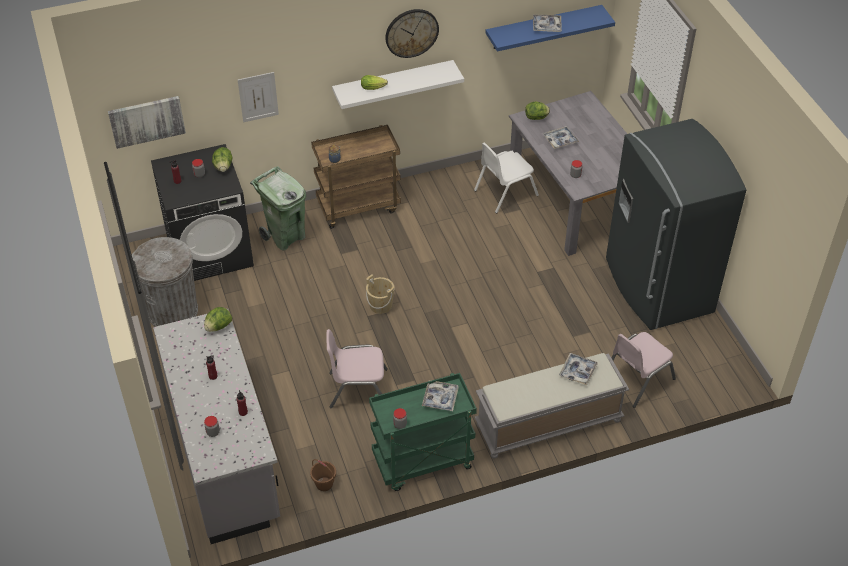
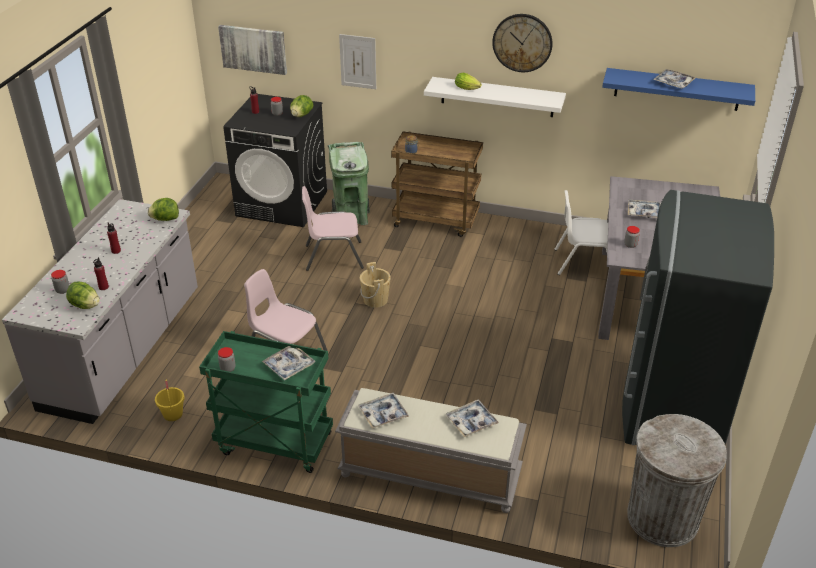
camera: 35 degrees right, 10 degrees down
(173, 311) = (208, 231): grey trash can -> grey trash can (663, 518)
(324, 484) = (172, 414): brown bucket -> yellow bucket
(517, 398) = (383, 414): none -> tray
(536, 118) = (637, 187): lettuce -> lettuce (85, 306)
(637, 379) = (566, 483): pink chair -> pink chair (333, 256)

